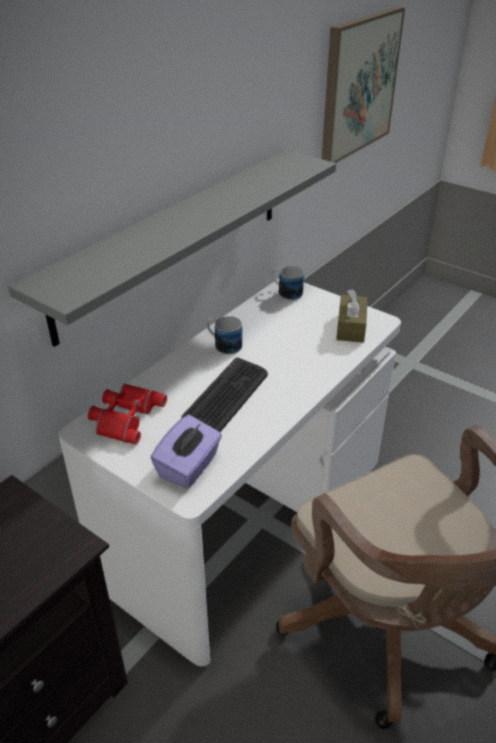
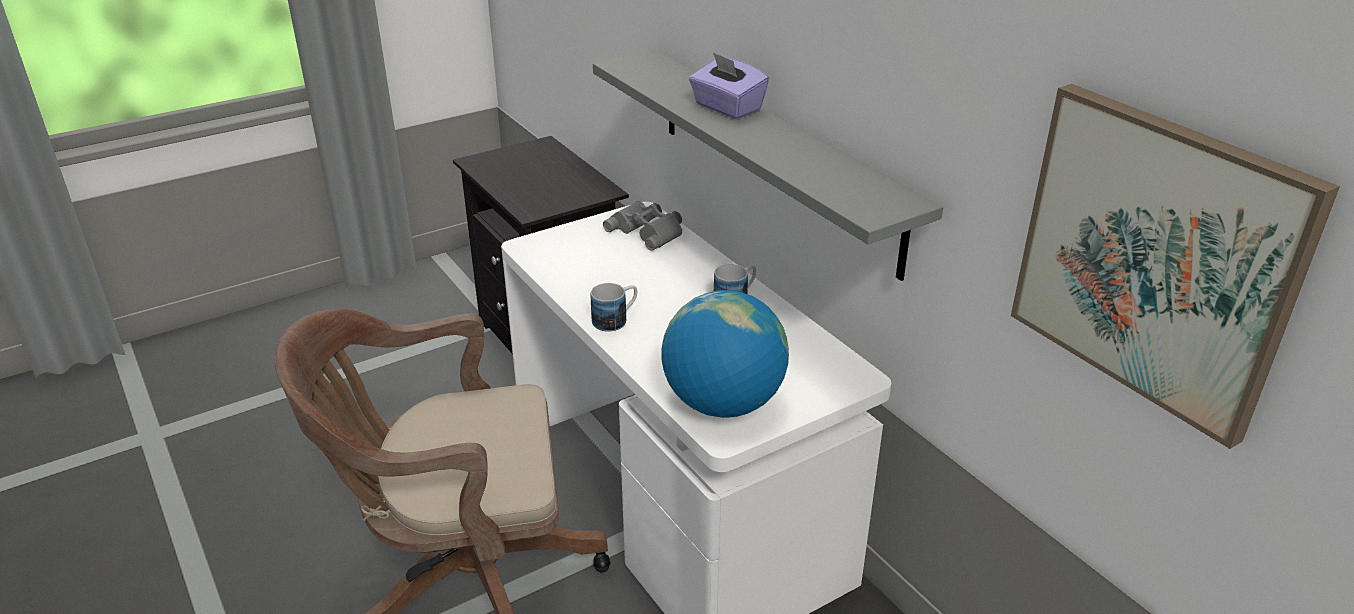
camera: 110 degrees right, 5 degrees down
(125, 416) = (648, 230): red binoculars -> grey binoculars
(189, 467) = (558, 250): purple tissue box -> purple tissue box (727, 108)
(227, 396) = (640, 285): keyboard -> none
(285, 292) = (842, 372): mug -> mug (616, 319)
(351, 327) = (722, 404): brown tissue box -> globe

